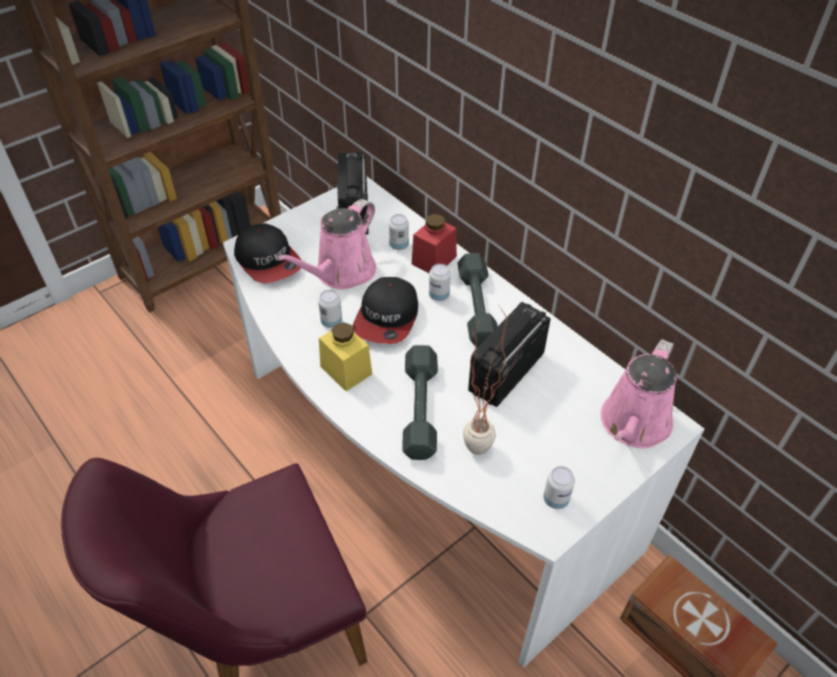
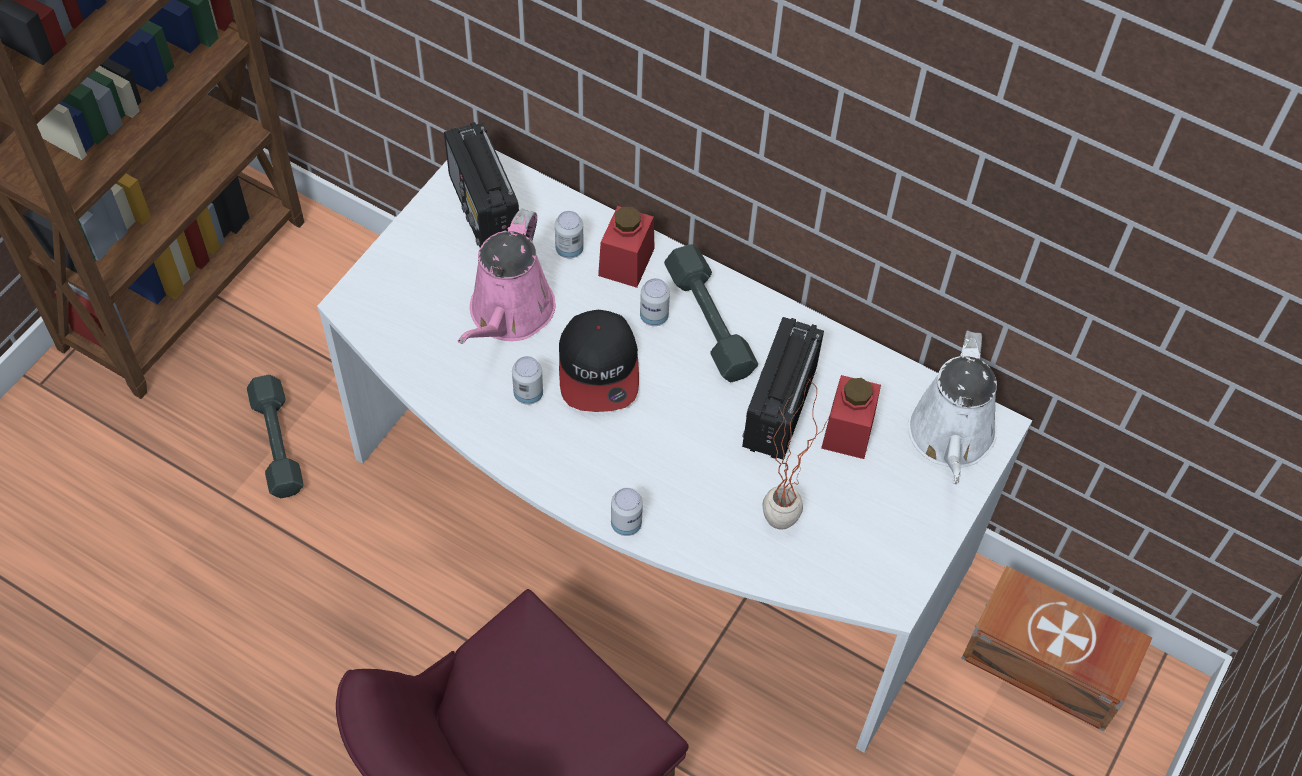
camera: 20 degrees left, 10 degrees up
(268, 261) = (398, 320): cap -> none
(346, 370) = (577, 459): yellow jar -> none
(420, 408) = (692, 486): grey dumbbell -> grey dumbbell (277, 442)
(553, 400) = (848, 430): none -> red jar
(555, 499) = (889, 558): can -> can (626, 524)
(633, 425) = (950, 439): pink watering can -> white watering can

